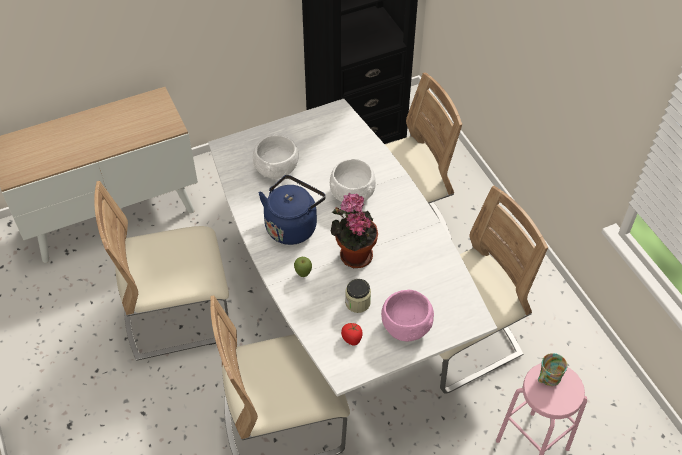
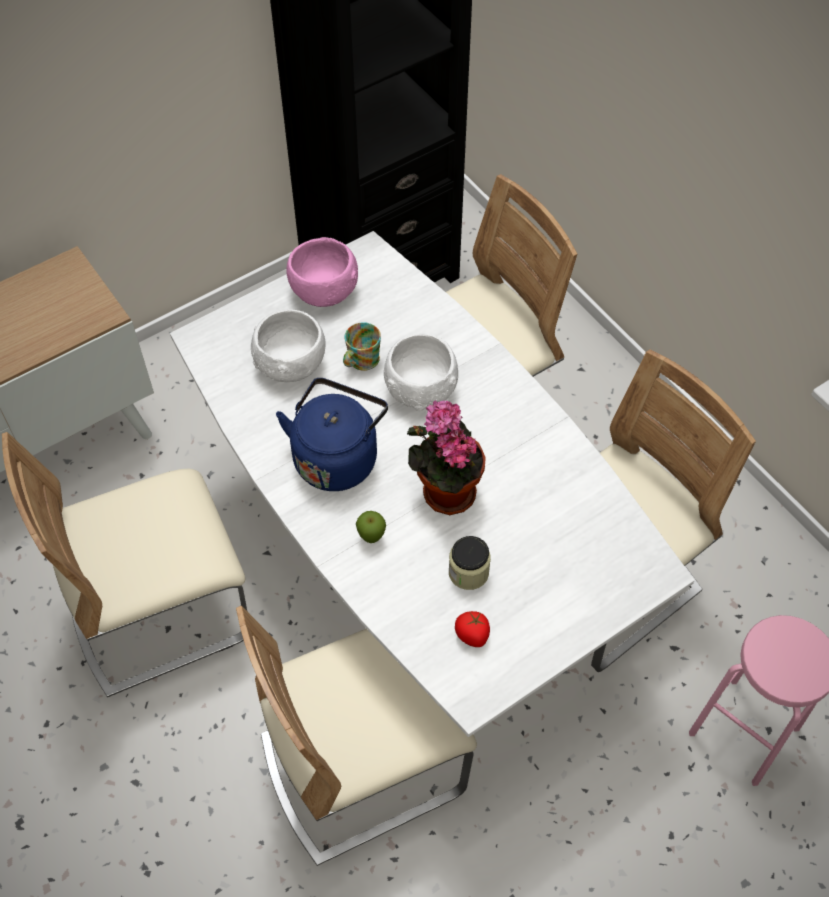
camera: 10 degrees left, 5 degrees up
(405, 326) = (552, 600): pink bowl -> pink bowl (323, 290)
(547, 378) = (777, 643): mug -> mug (360, 361)

